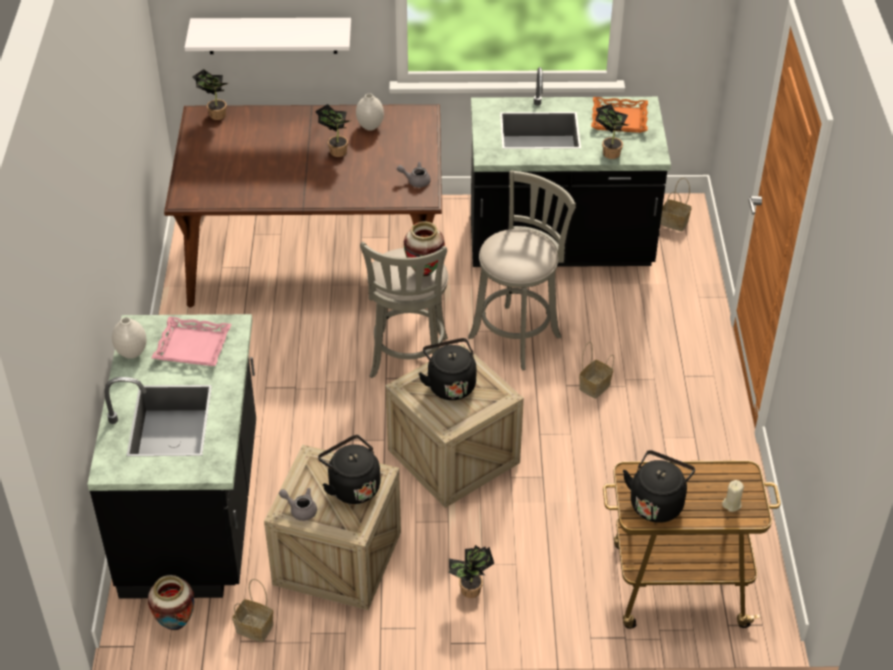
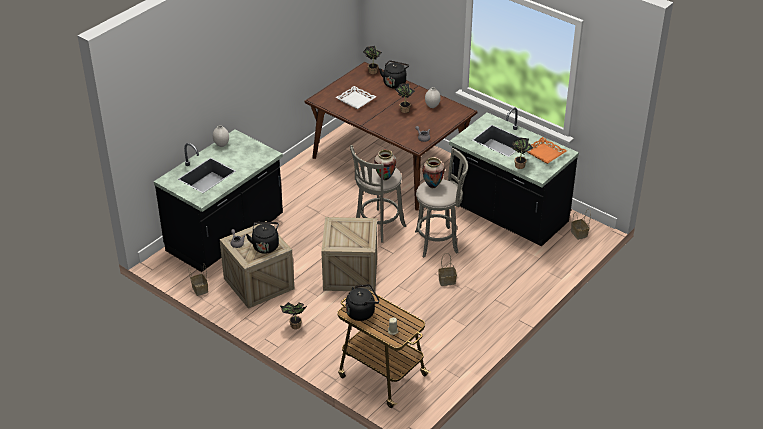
camera: 40 degrees right, 5 degrees down
(176, 624) = (174, 271): vase -> vase (432, 186)
(192, 347) = (245, 154): pink tray -> none
(246, 171) = (356, 100): none -> white tray
(272, 35) = (408, 41): white shelf -> none
(450, 384) = (351, 230): black kettle -> black kettle (395, 83)

